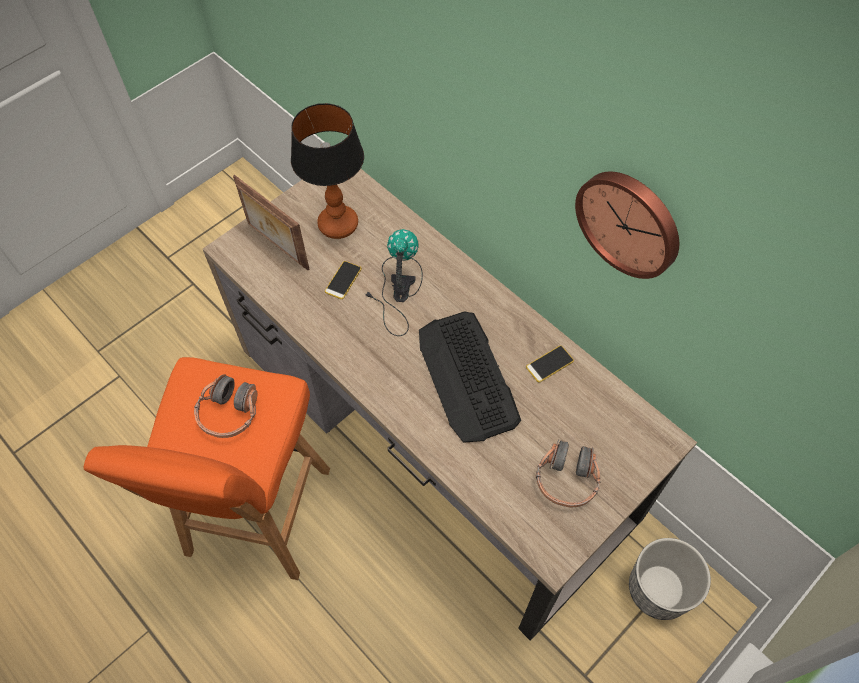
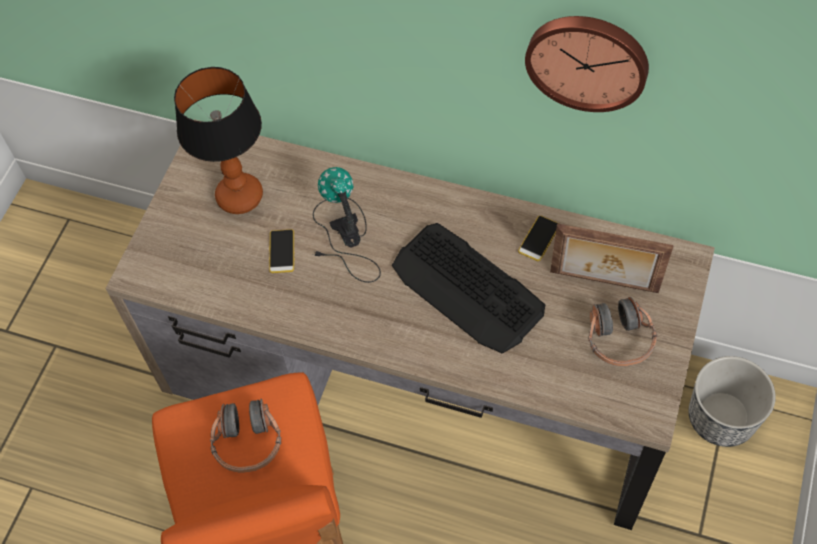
camera: 25 degrees left, 0 degrees up
(276, 246) = (187, 249): picture frame -> picture frame (603, 283)

